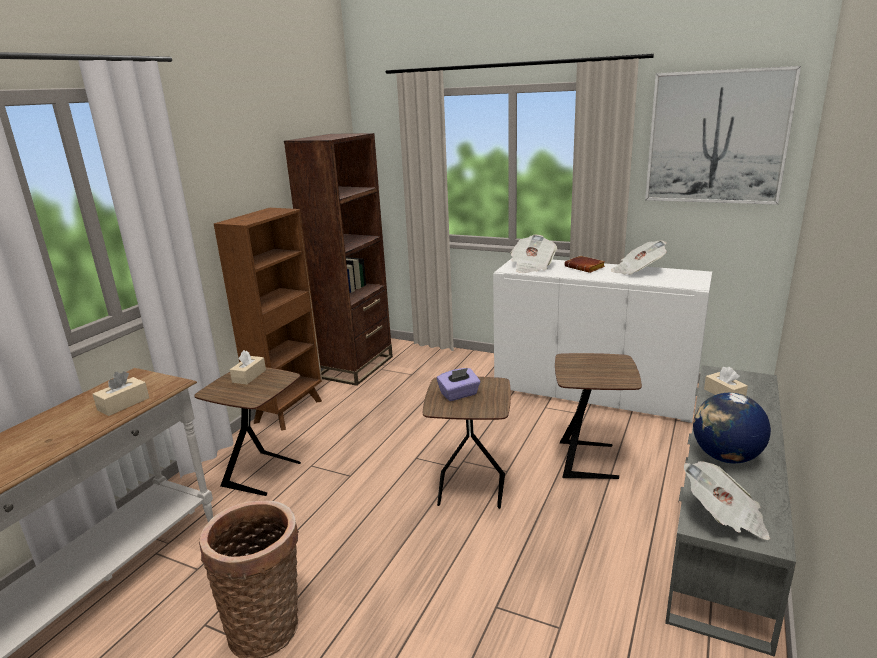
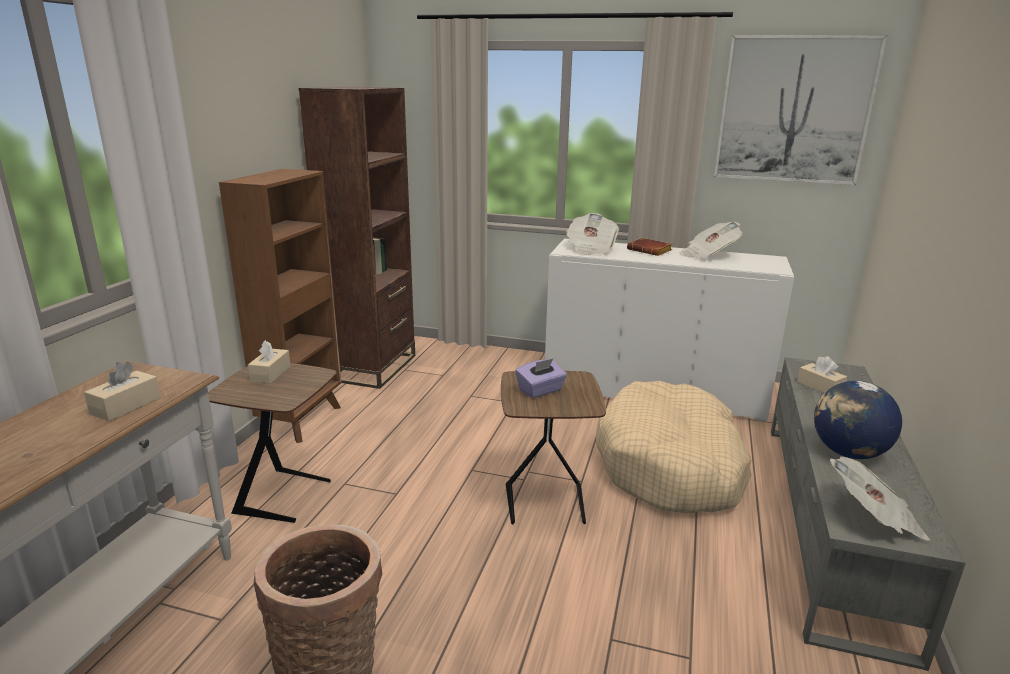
camera: 10 degrees left, 0 degrees up
(590, 460) = (671, 466): brown side table -> beige dog bed

